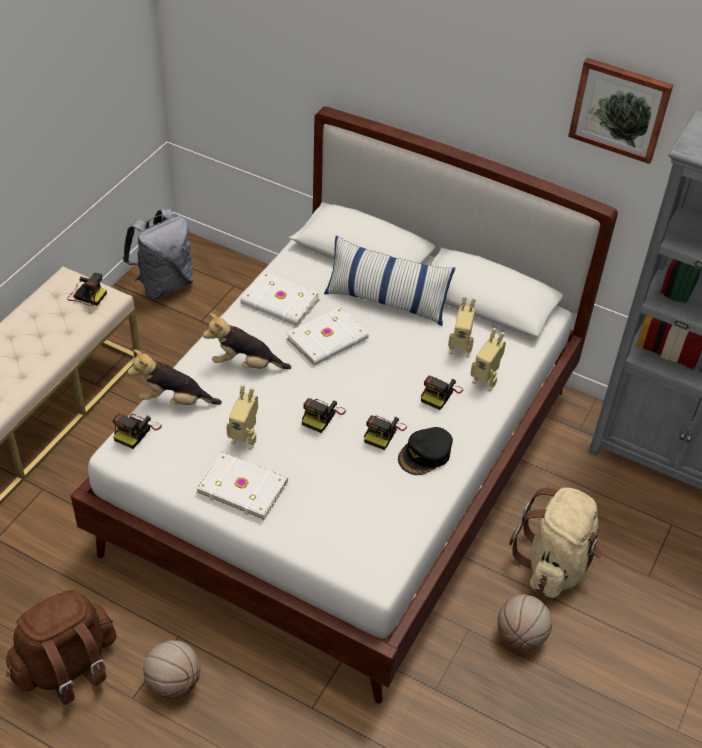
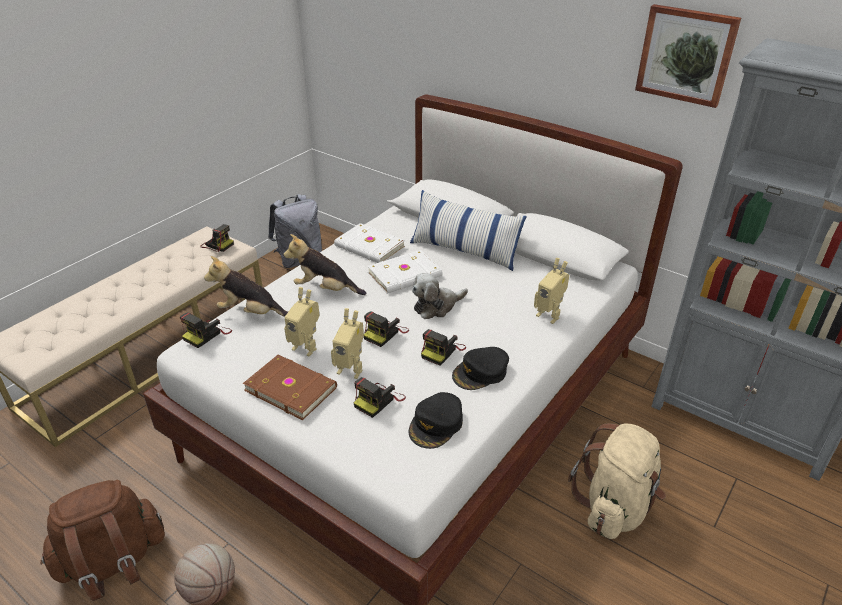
camera: 10 degrees right, 10 degrees down
(242, 487) = (291, 388): white book -> brown book
(368, 378) = (436, 306): none -> plush toy
(391, 515) = (436, 425): none -> black cap
(440, 394) = (503, 323): camera -> camera (378, 400)
(460, 348) = (528, 288): toy robot -> toy robot (351, 369)
(521, 636) = (575, 576): basketball -> none

